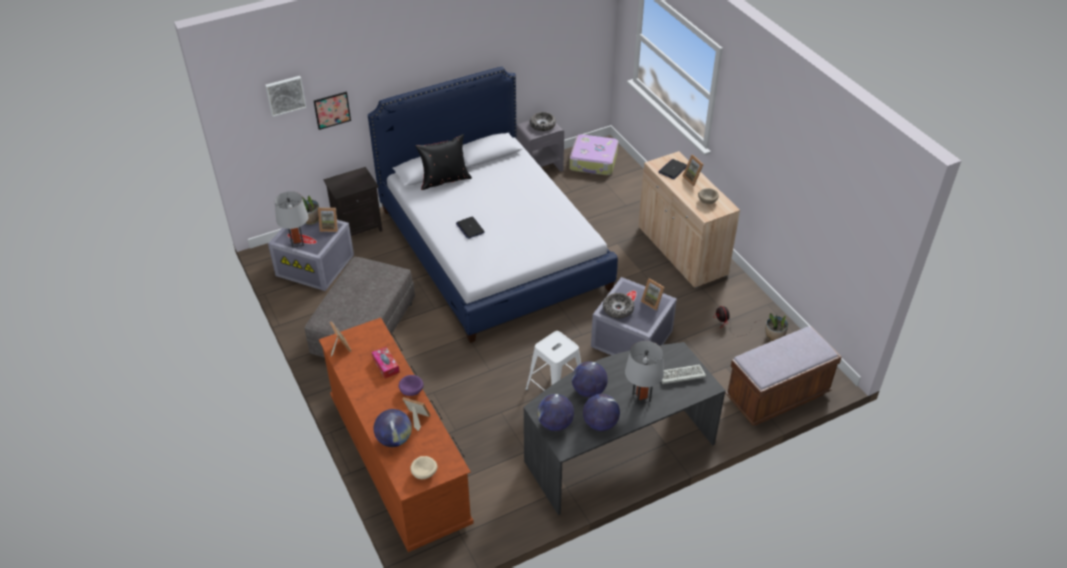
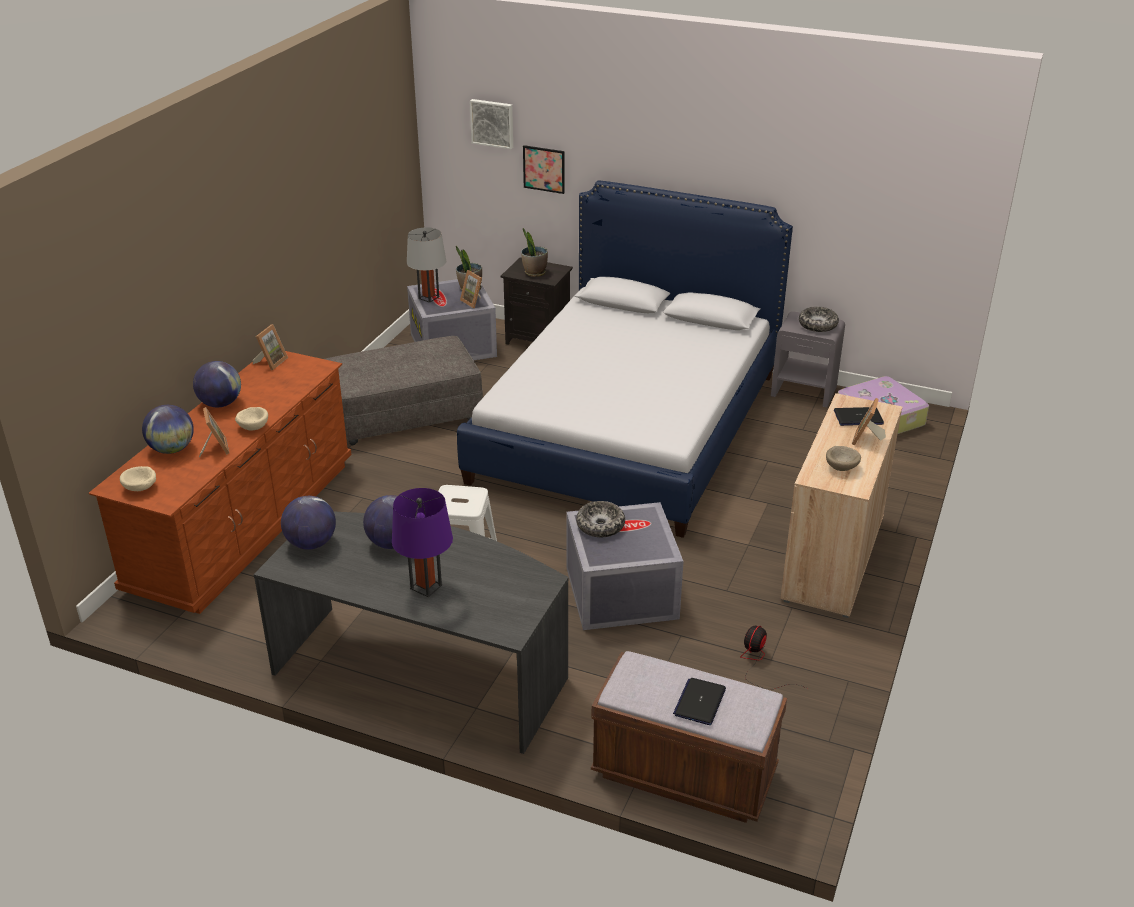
camera: 50 degrees right, 10 degrees down
(386, 365) = (274, 397): tissue box -> none
(411, 390) = (253, 427): purple bowl -> beige bowl
(444, 180) = (626, 314): black pillow -> none
(470, 228) = (572, 361): laptop -> laptop (699, 702)
(600, 423) = (346, 575): globe -> globe (220, 403)
(641, 397) = (426, 587): grey table lamp -> purple table lamp
(653, 302) = (649, 545): picture frame -> none
(680, 376) = (501, 601): keyboard -> none
(774, 337) = (794, 717): potted plant -> potted plant (534, 273)

